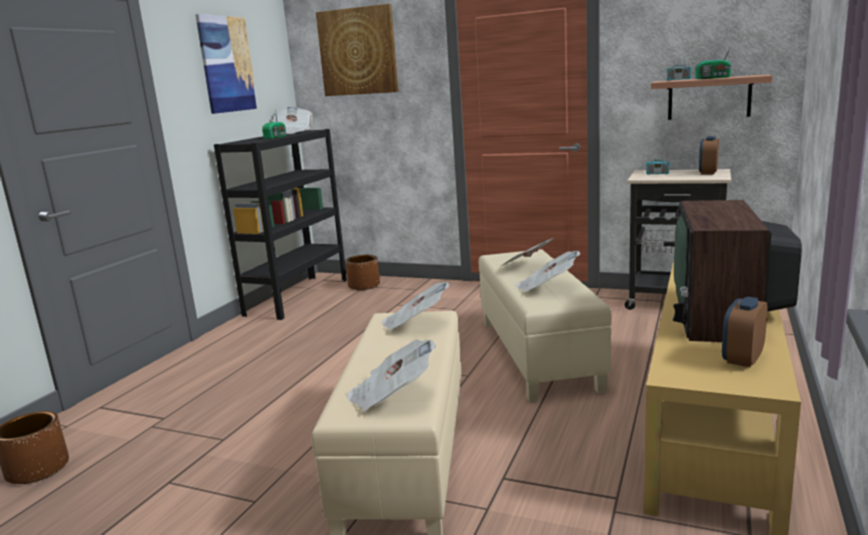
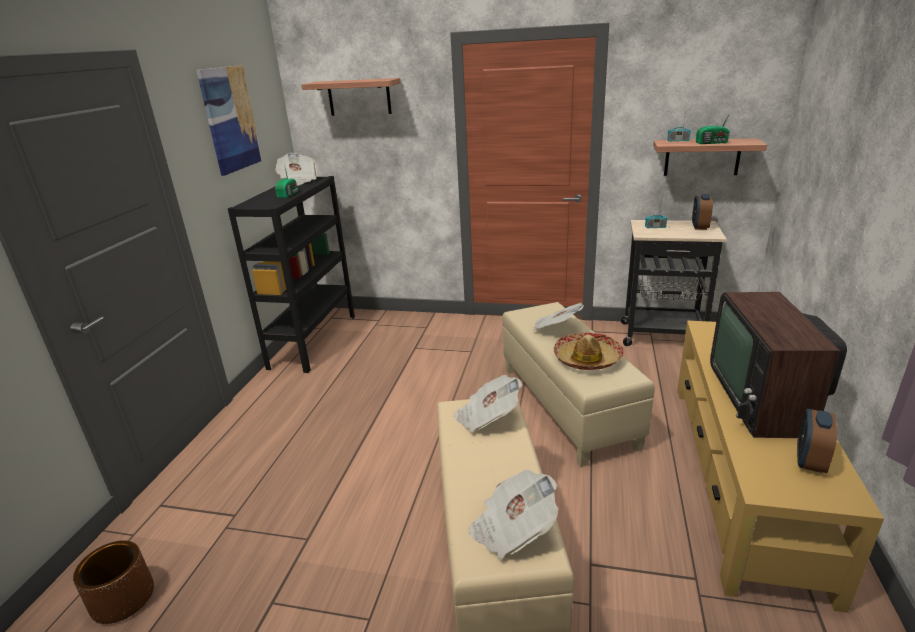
camera: 10 degrees left, 10 degrees up
(358, 51) = (359, 97): picture -> shelf
(364, 285) = (374, 324): brown planter -> none
(546, 287) = (587, 359): newspaper -> hat

